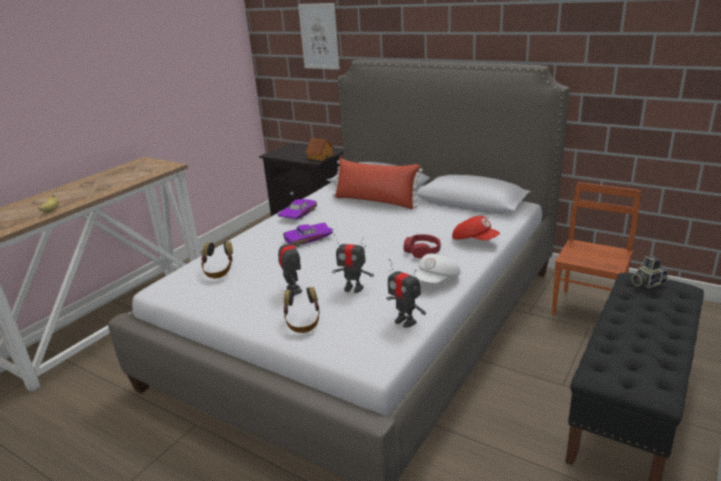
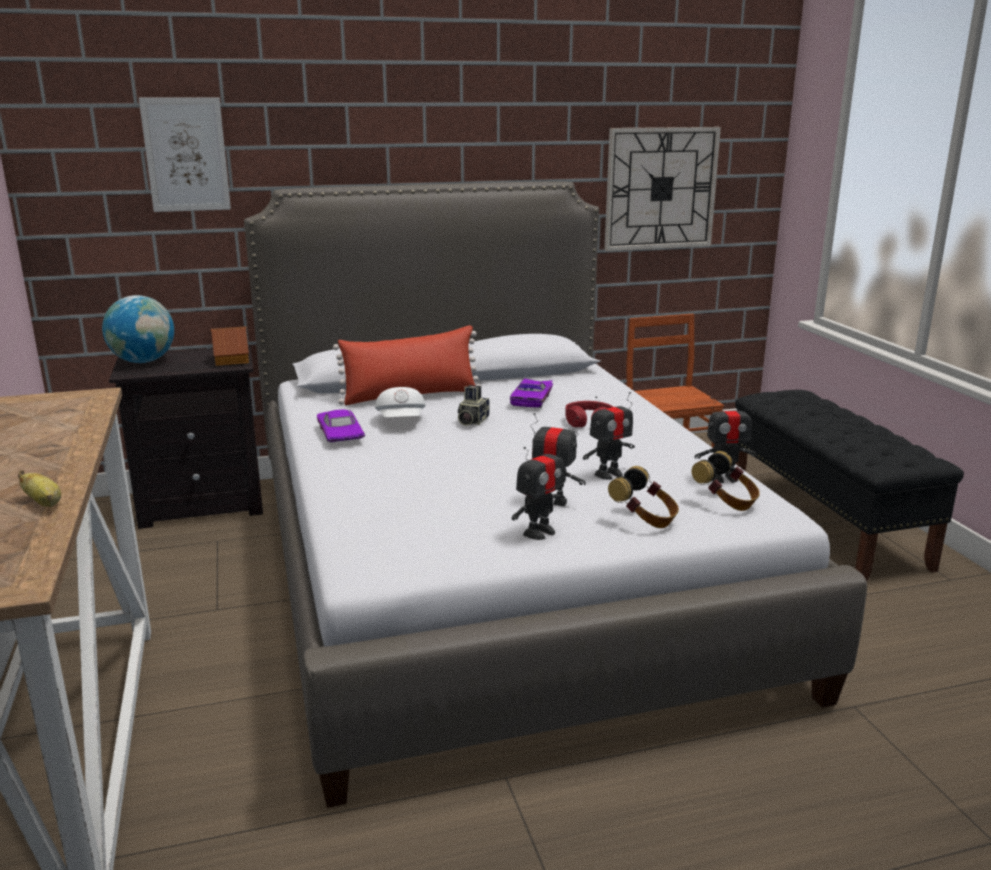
camera: 50 degrees left, 5 degrees down
(219, 271) = (409, 520): headphones -> headphones (726, 502)
(249, 304) = (539, 532): none -> toy robot
(289, 149) = (143, 361): none -> globe
(309, 239) = (434, 452): purple toy car -> purple toy car (533, 399)
(437, 280) = (666, 439): white cap -> white cap (402, 421)
(475, 240) = (612, 398): red cap -> none
(642, 76) = (660, 188): none -> wall clock
(646, 283) = (778, 396): camera -> camera (471, 421)

